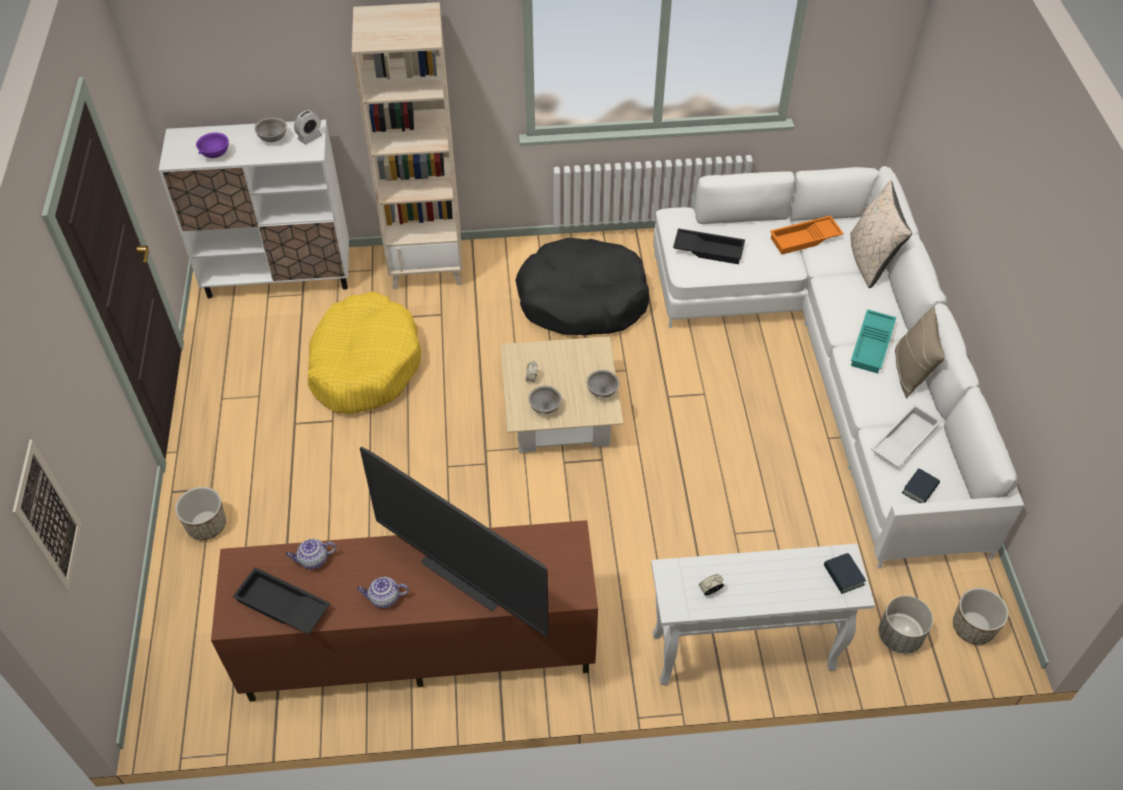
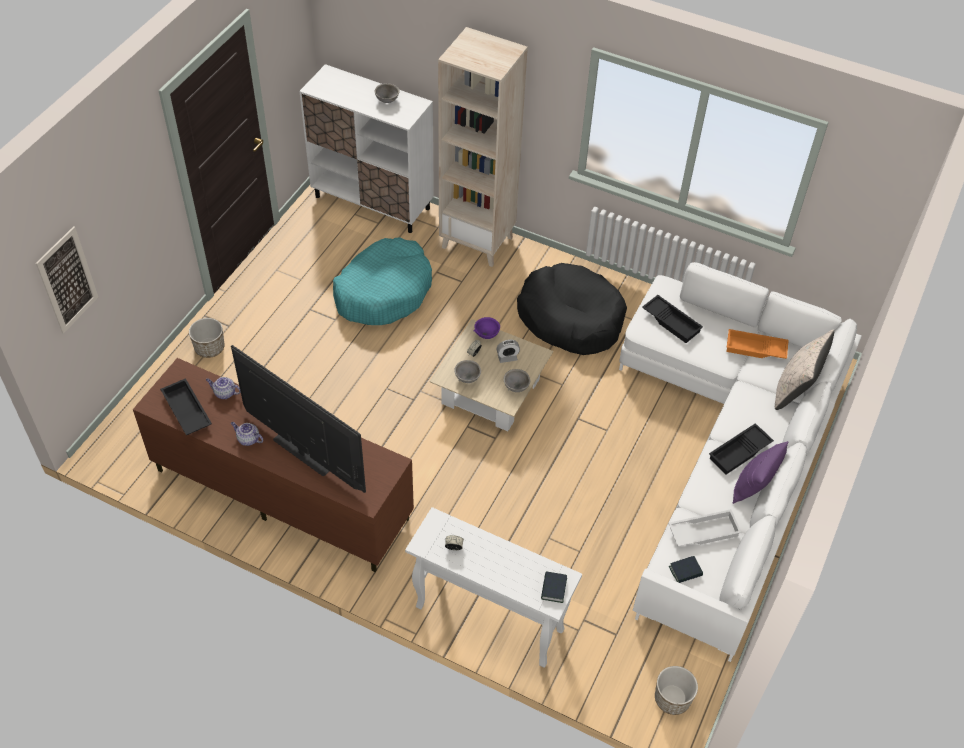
camera: 30 degrees right, 0 degrees up
(215, 154) = (342, 95): purple bowl -> purple bowl (486, 334)
(310, 137) = (412, 109): alarm clock -> alarm clock (507, 357)
(364, 364) = (383, 291): yellow dog bed -> turquoise dog bed
(461, 580) = (302, 454): television -> television turned 150 degrees clockwise
(872, 345) = (740, 453): turquoise tray -> black tray
(899, 636) = (611, 673): grey planter -> none
(910, 372) = (753, 486): beige pillow -> purple pillow

